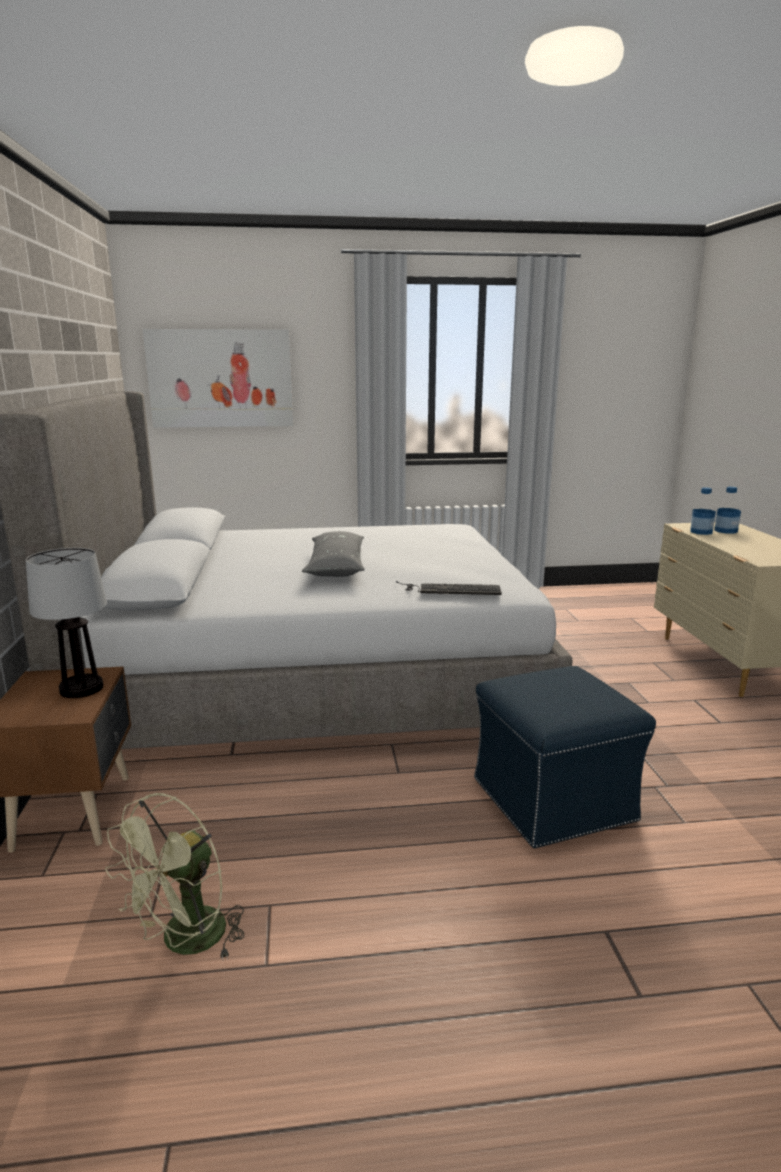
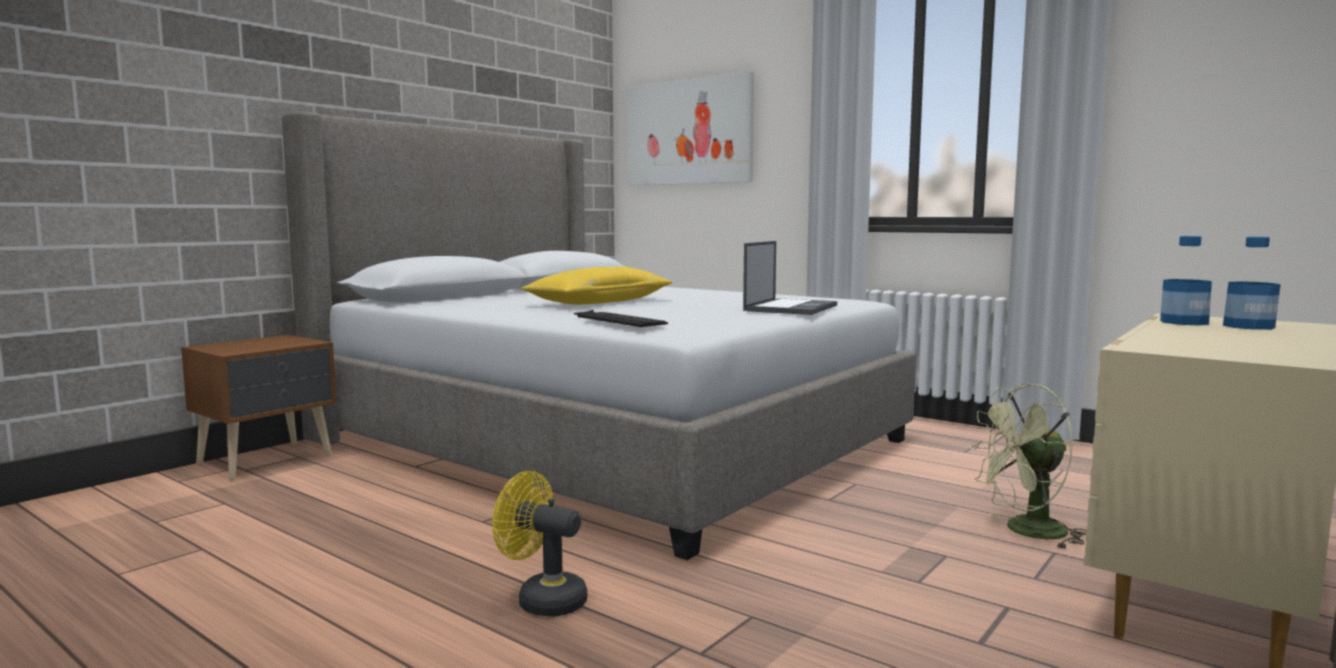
camera: 45 degrees right, 10 degrees down
(81, 688) = (276, 344): table lamp -> none
(185, 942) = (127, 542): green fan -> green fan (1026, 532)
(336, 566) = (600, 302): grey pillow -> yellow pillow
(467, 546) = (791, 308): none -> laptop
(554, 801) = (542, 600): blue ottoman -> yellow fan

